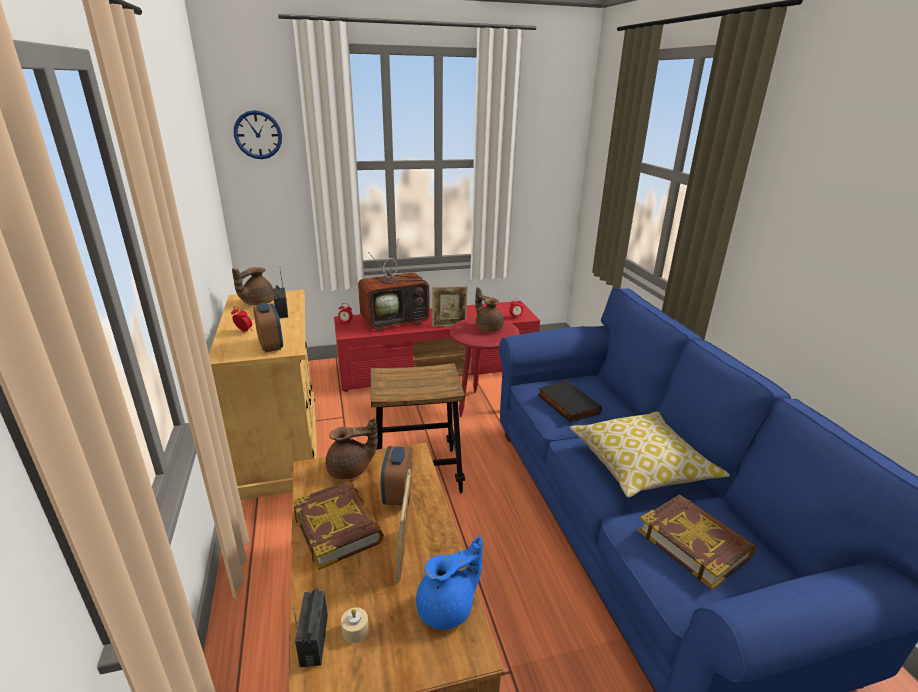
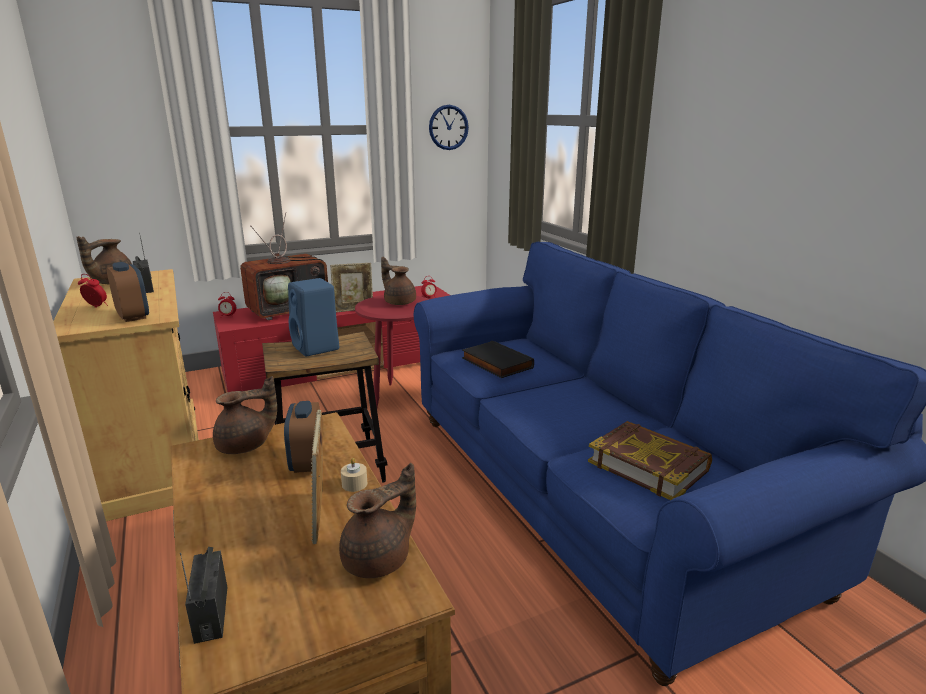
camera: 10 degrees left, 5 degrees down
(258, 135) = (103, 94): wall clock -> wall clock (448, 127)
(338, 527) = (233, 501): book -> none
(355, 630) = (265, 597): beige candle -> beige candle (354, 484)
(414, 378) = (317, 348): none -> blue speaker
(447, 608) = (379, 559): blue teapot -> brown teapot
(641, 466) = (583, 409): pillow -> none

